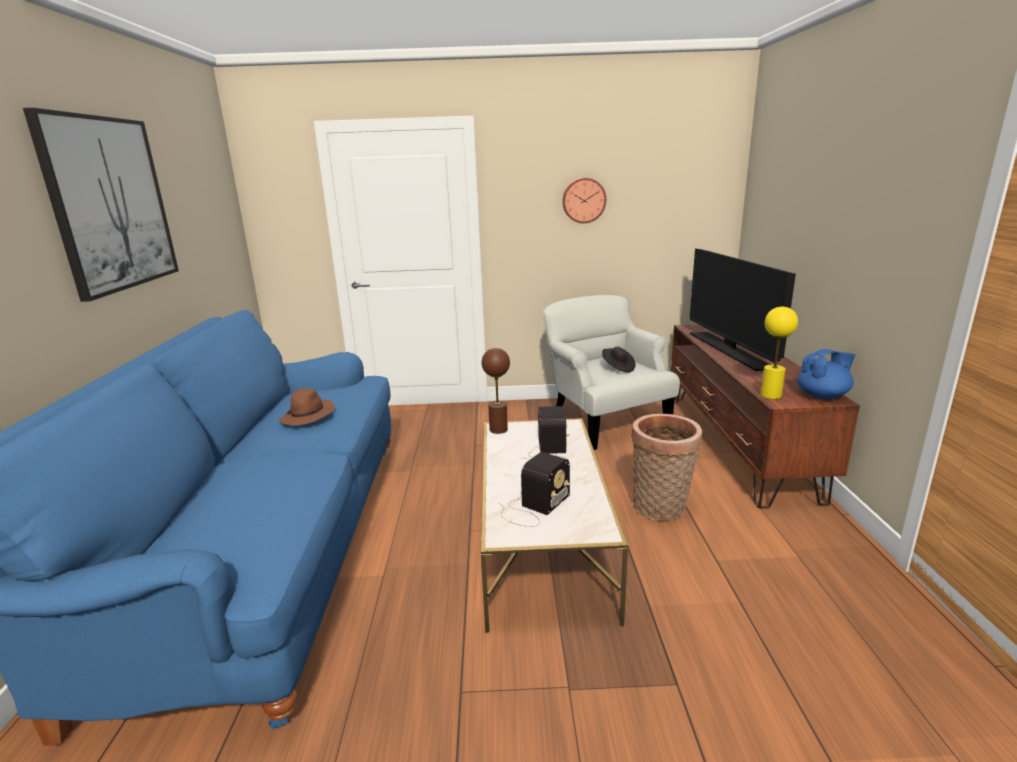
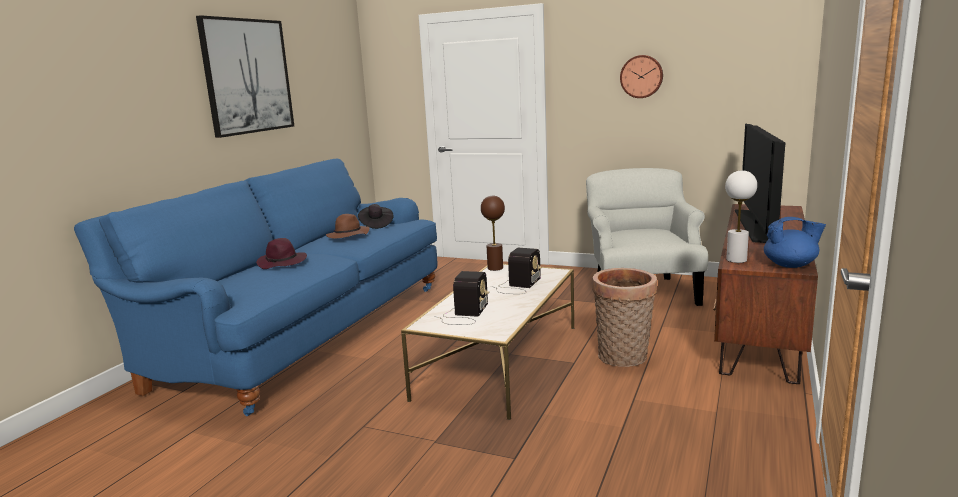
camera: 25 degrees right, 5 degrees down
(256, 481) = (282, 263): none -> purple hat
(534, 507) = (465, 314): radio -> radio turned 45 degrees counterclockwise
(618, 368) = (647, 236): black hat -> black hat (376, 225)
(771, 395) = (736, 260): yellow table lamp -> white table lamp

